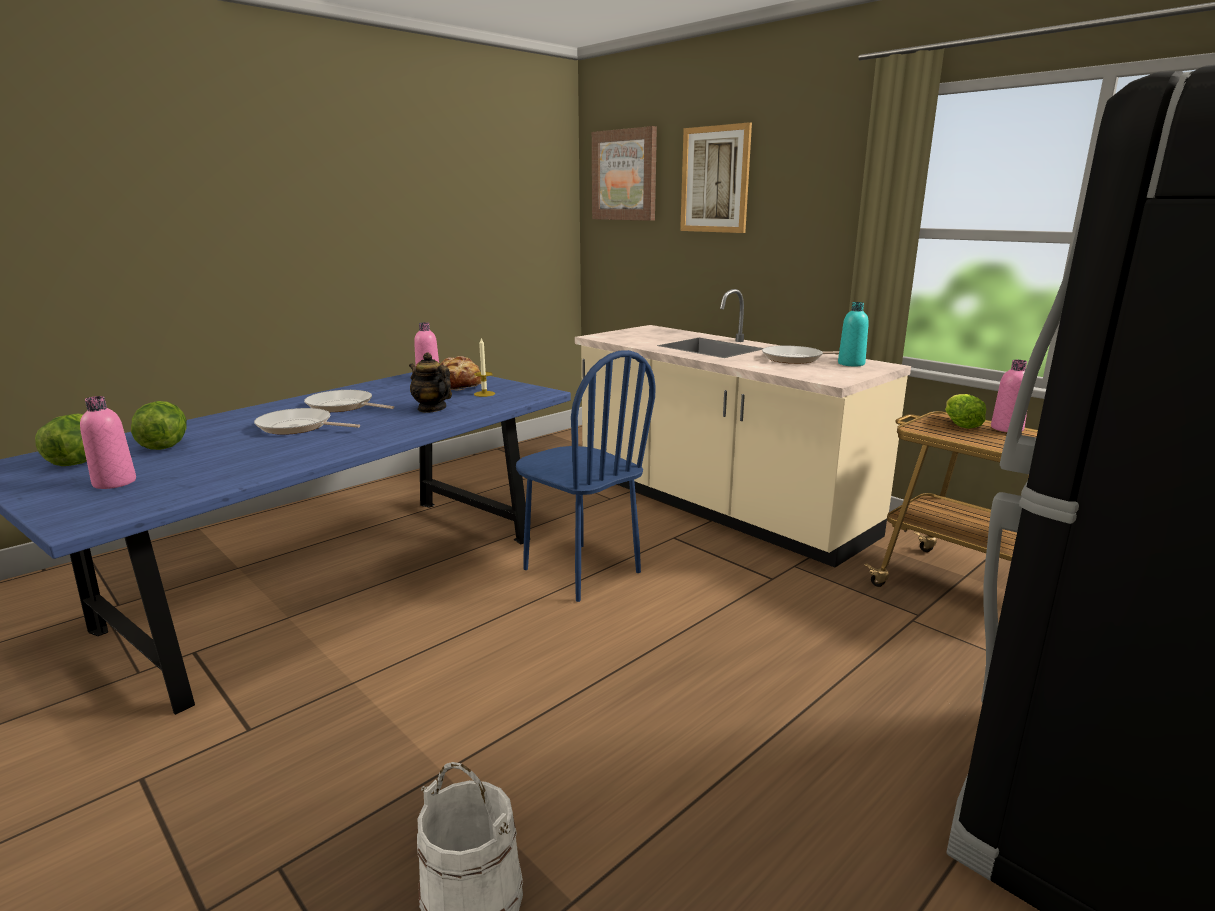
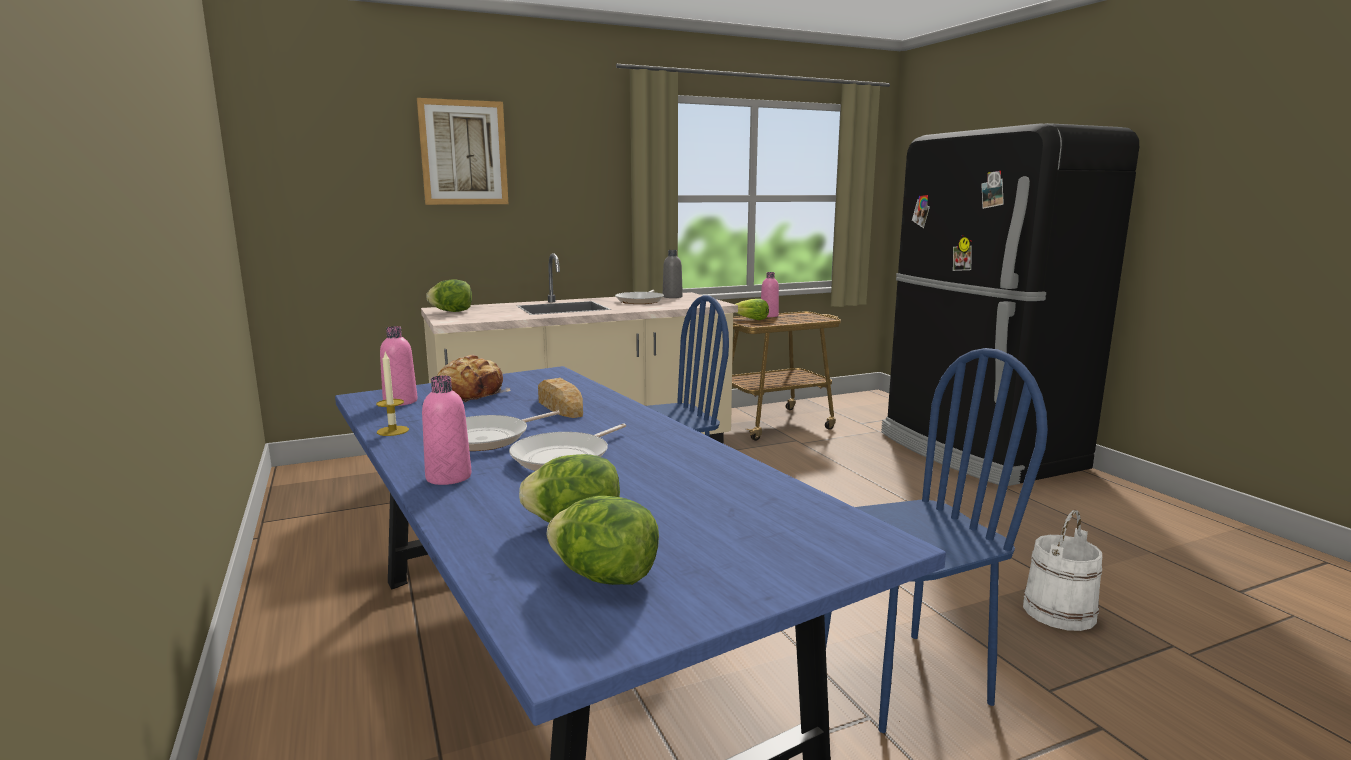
camera: 70 degrees left, 5 degrees down
(114, 482) = (733, 540): pink bottle -> pink bottle (448, 477)
(304, 746) = (901, 680): none -> blue chair
(431, 409) = (560, 406): teapot -> bread
(484, 394) = (525, 387): candle -> candle (393, 431)
(624, 175) = (321, 142): picture -> none
(640, 331) = (452, 311): none -> lettuce
(851, 364) = (672, 297): turquoise bottle -> grey bottle

